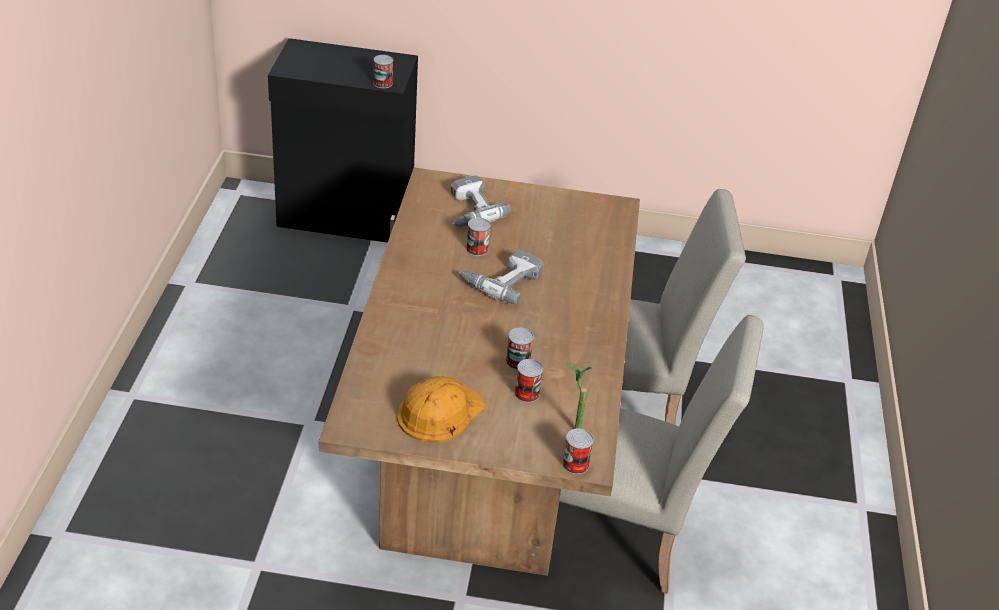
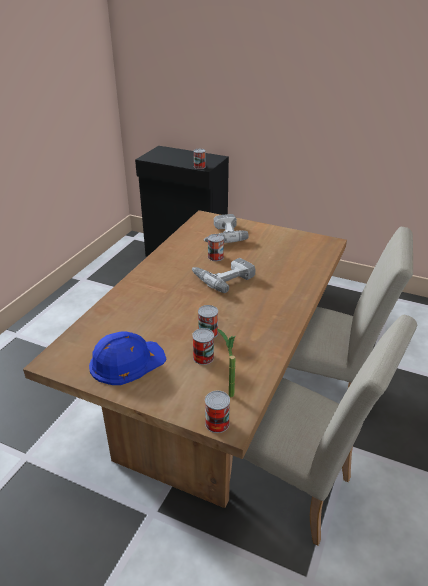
camera: 20 degrees right, 5 degrees down
(439, 412) = (126, 361): orange hard hat -> blue hard hat

